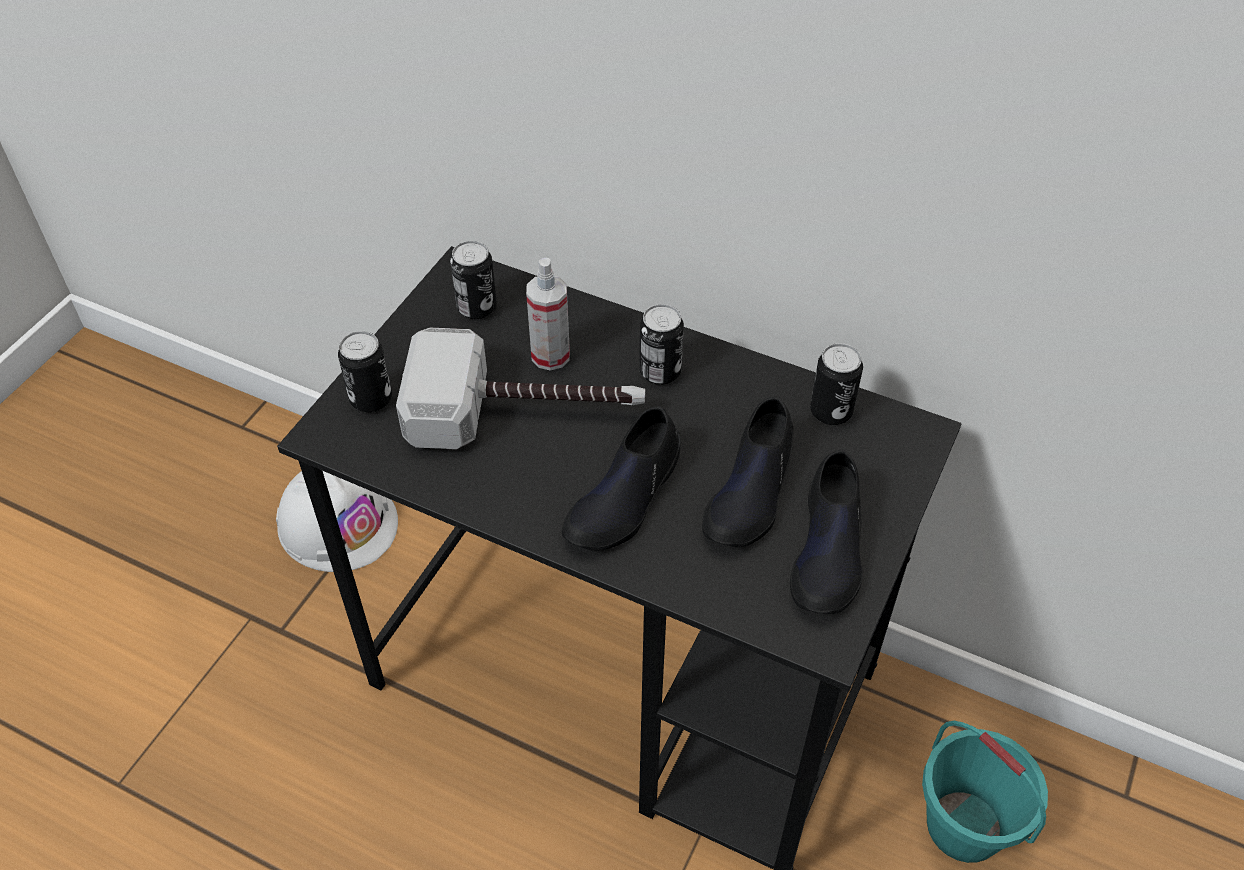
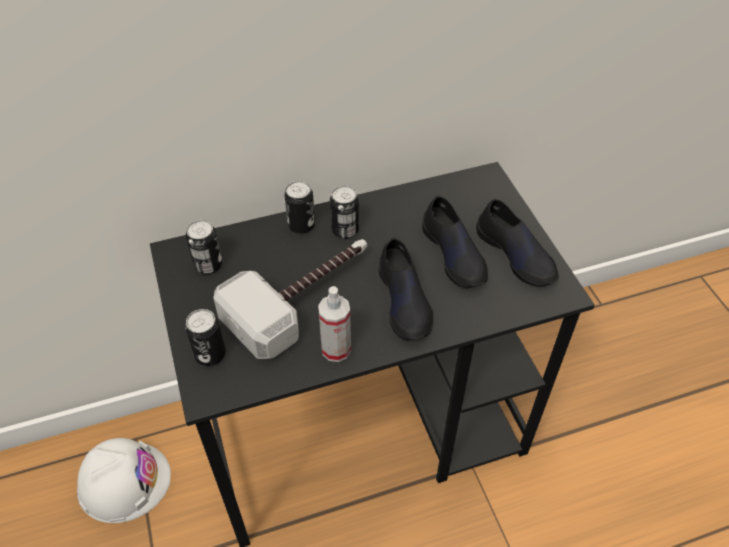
camera: 45 degrees left, 0 degrees up
(550, 356) = (280, 261): spray bottle -> spray bottle (336, 349)
(831, 411) = (442, 194): can -> can (301, 225)
(965, 825) = (563, 366): turquoise bucket -> none

